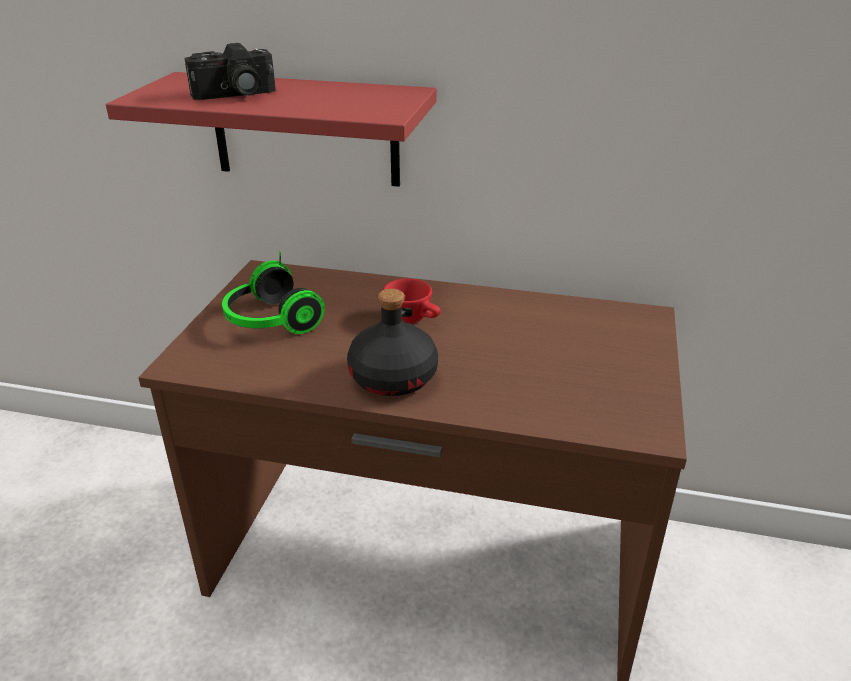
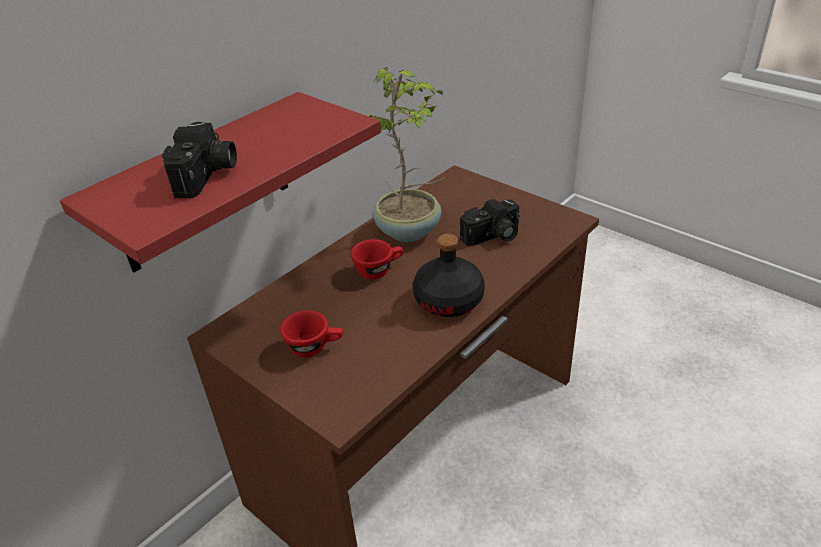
camera: 60 degrees left, 5 degrees up
(269, 321) = (315, 347): headphones -> red cup
(500, 317) = (410, 231): none -> potted plant
(545, 376) = (493, 237): none -> camera

